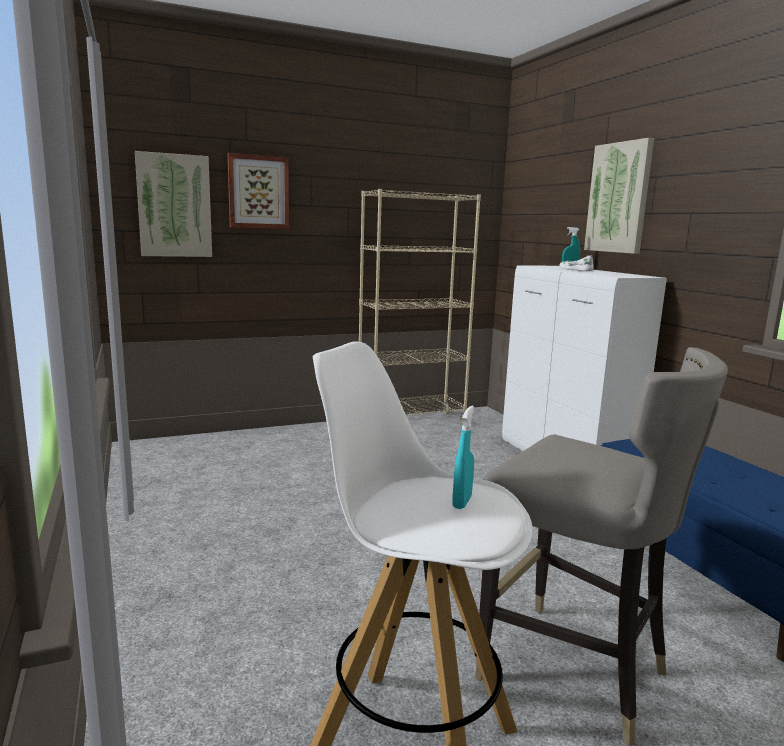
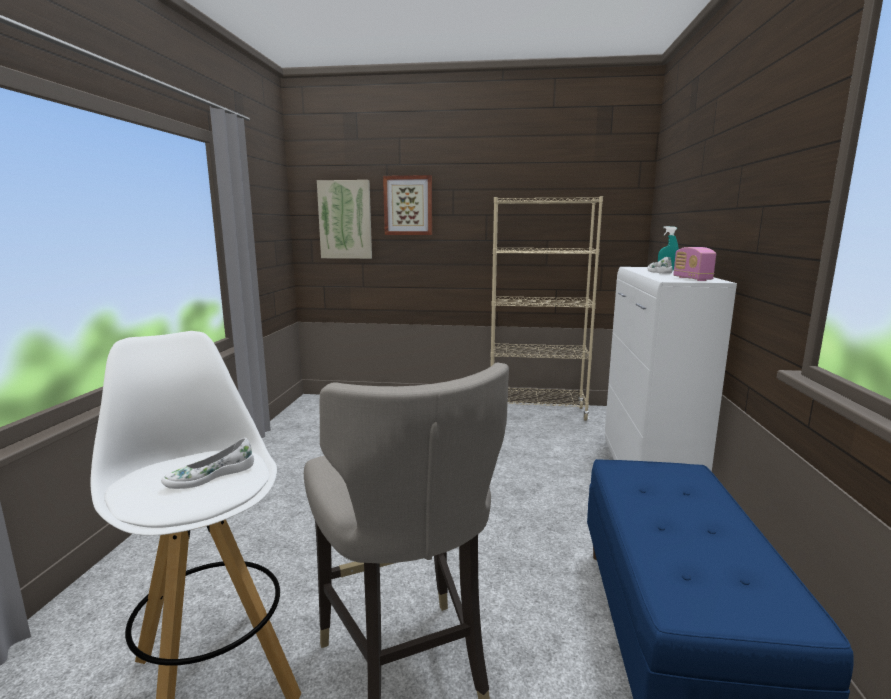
camera: 30 degrees right, 0 degrees up
(462, 502) = (210, 476): turquoise spray bottle -> white shoe
(619, 198) = (715, 192): picture -> none
(626, 275) = (692, 279): none -> radio

